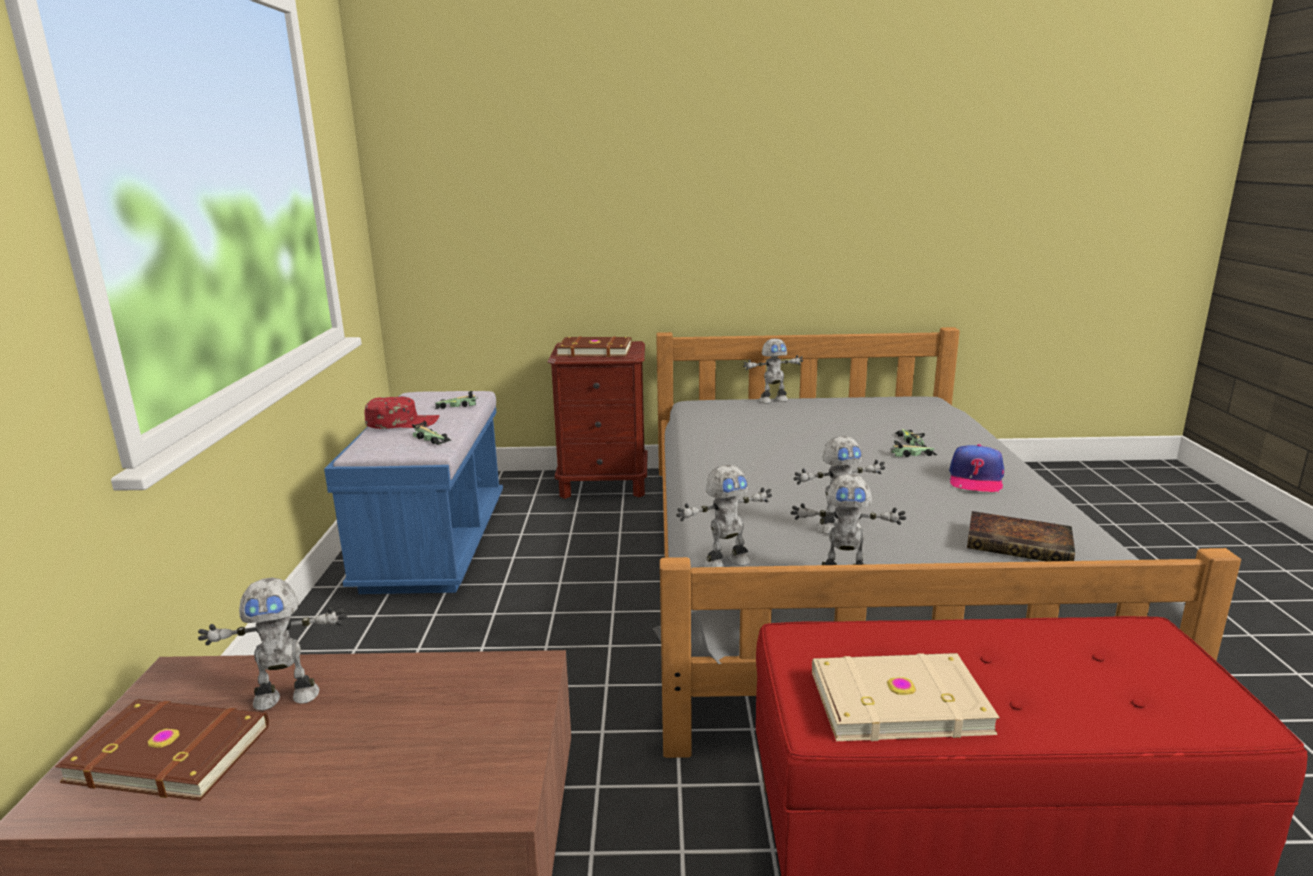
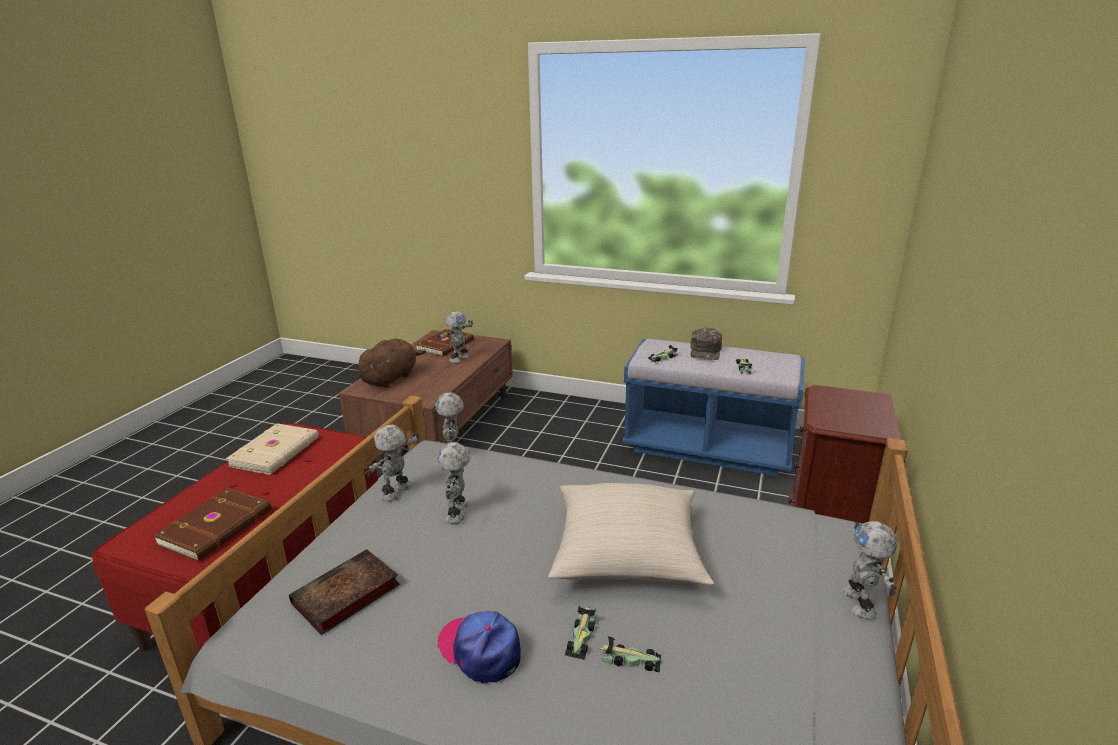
camera: 110 degrees right, 5 degrees up
(287, 696) = (458, 358): toy robot -> toy robot turned 150 degrees counterclockwise
(403, 422) = (706, 351): red cap -> green cap
(421, 766) = (391, 378): none -> brown plush toy
(594, 350) = (845, 407): brown book -> brown book (218, 527)
(805, 452) = (627, 552): none -> beige pillow

